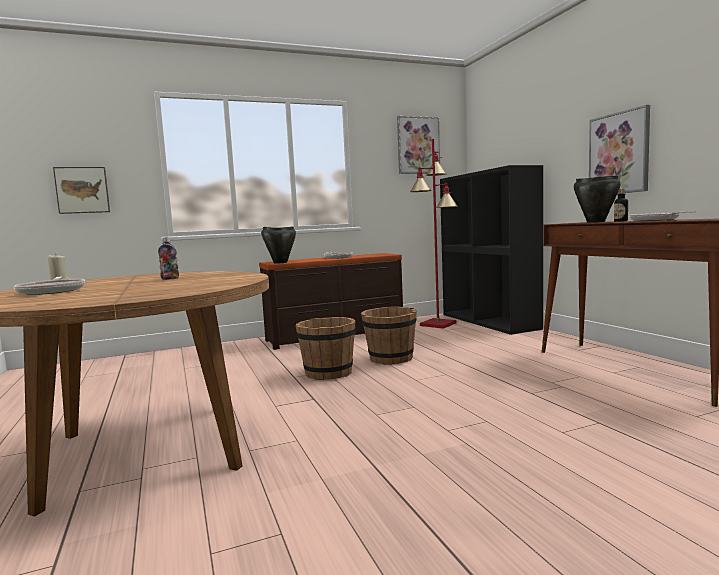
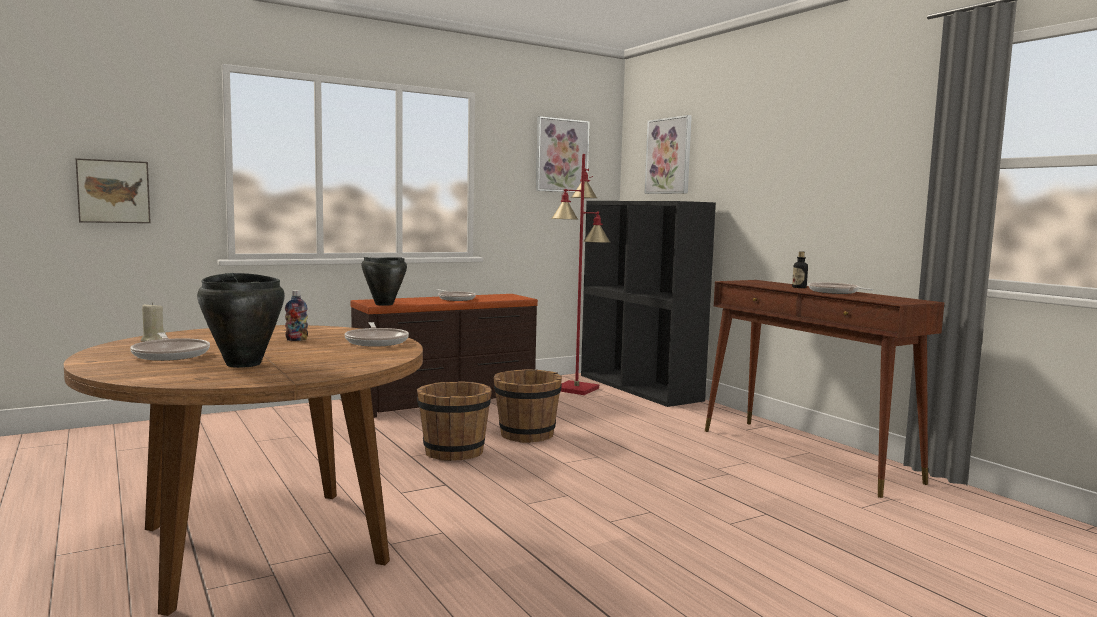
camera: 10 degrees left, 0 degrees up
(233, 276) = (376, 341): none -> frying pan
(595, 222) = (772, 283): black cooking pot -> black cooking pot (244, 364)
(619, 153) = (801, 204): picture -> picture (669, 156)

